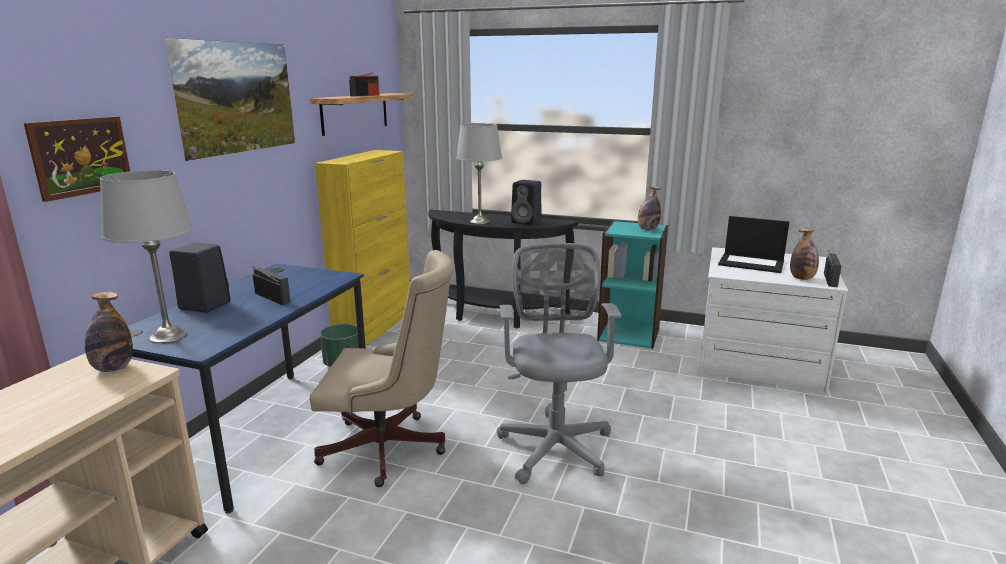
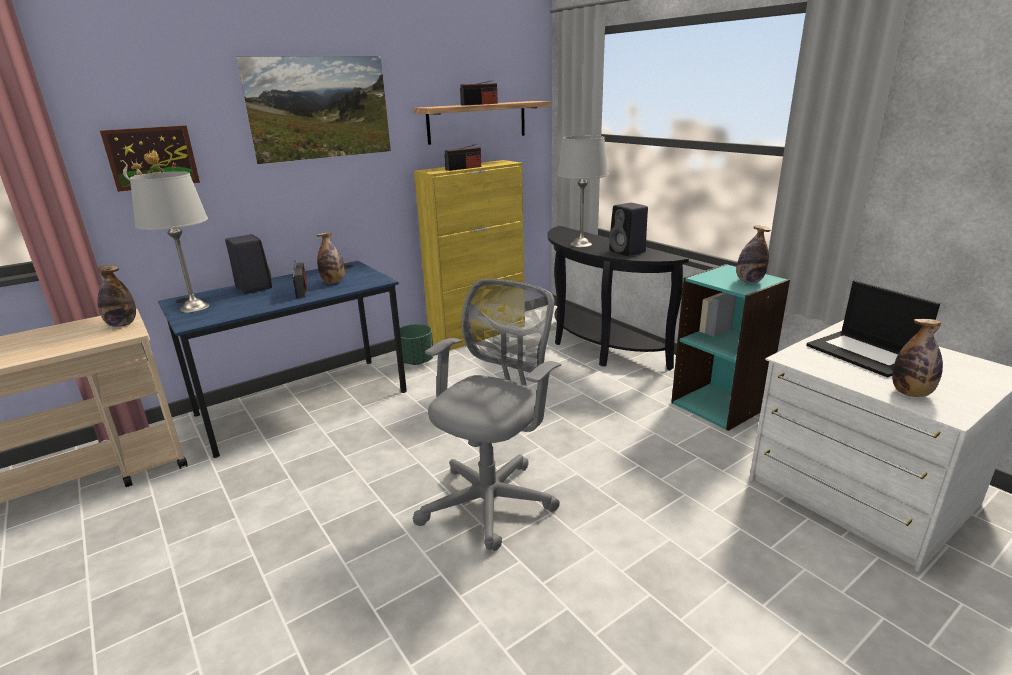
camera: 35 degrees right, 5 degrees up
(293, 285) = (333, 282): none -> bottle
(390, 449) = (361, 449): beige office chair -> none
(830, 280) = (960, 407): radio -> radio (463, 168)

